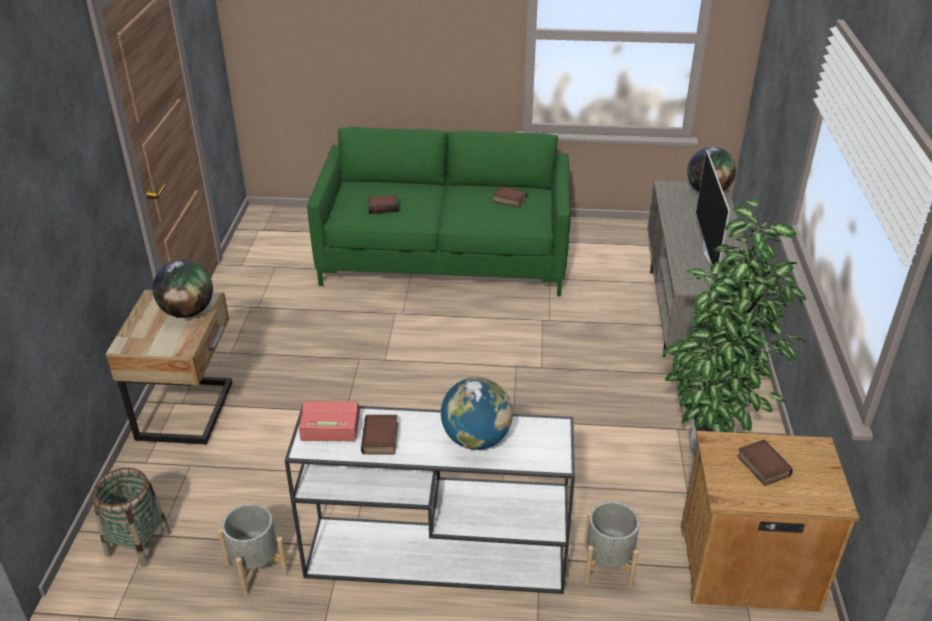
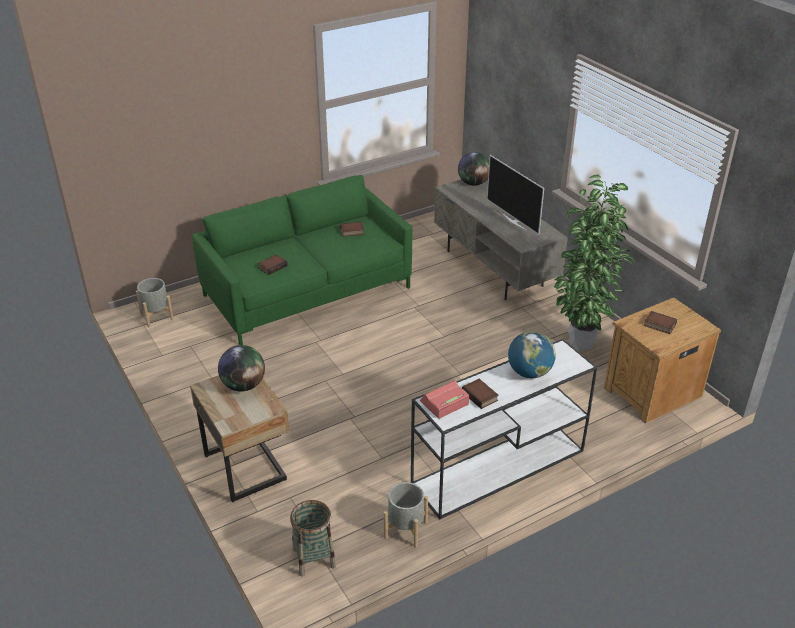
camera: 35 degrees left, 0 degrees up
(607, 565) = (589, 426): grey planter -> grey planter (156, 316)

